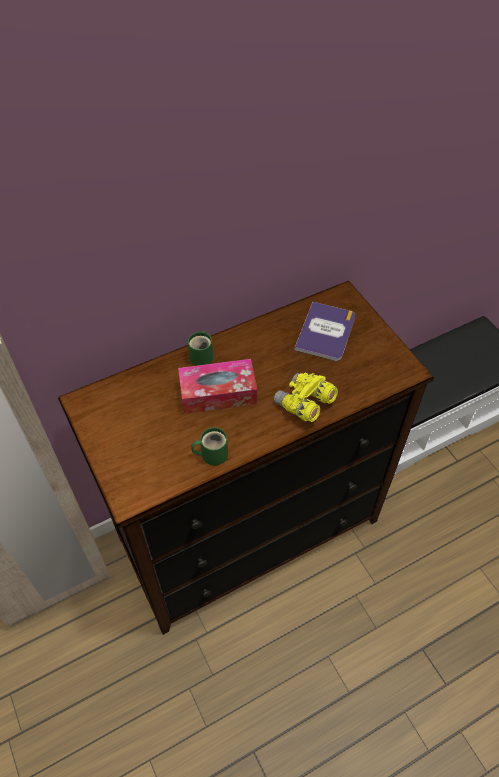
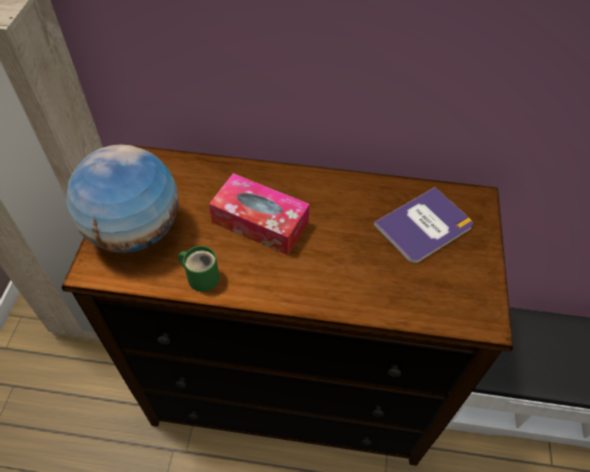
camera: 35 degrees right, 0 degrees up
(133, 454) = (134, 231): none -> globe
(202, 356) = (278, 179): green mug -> none
(304, 404) = (335, 285): yellow binoculars -> none

